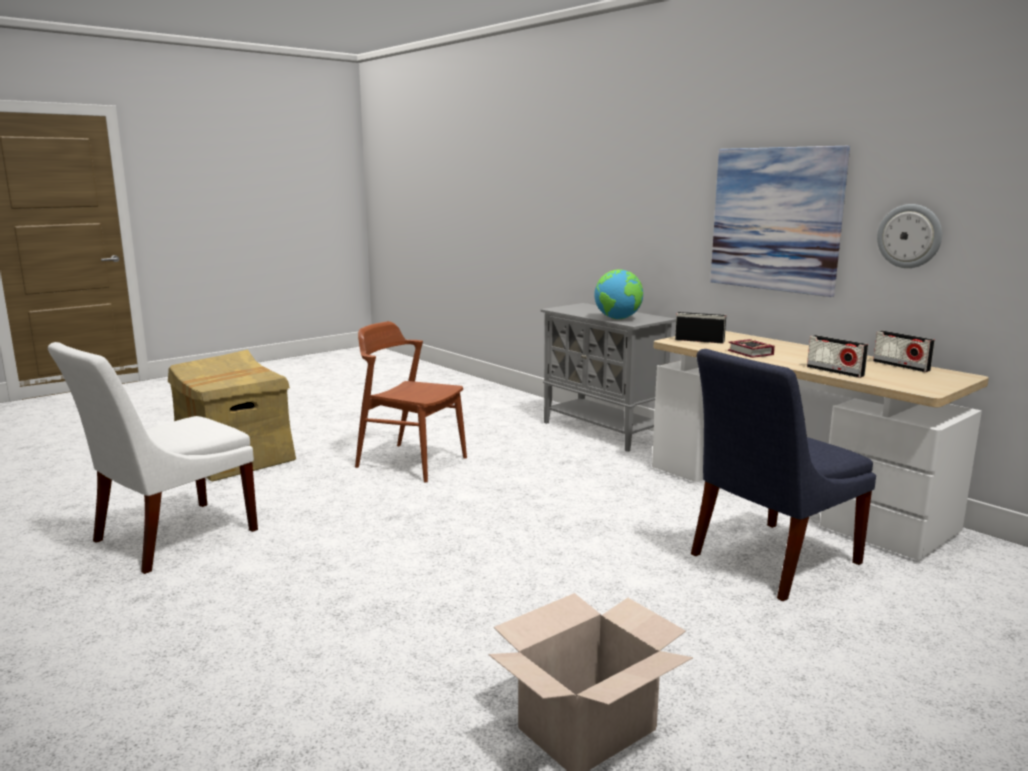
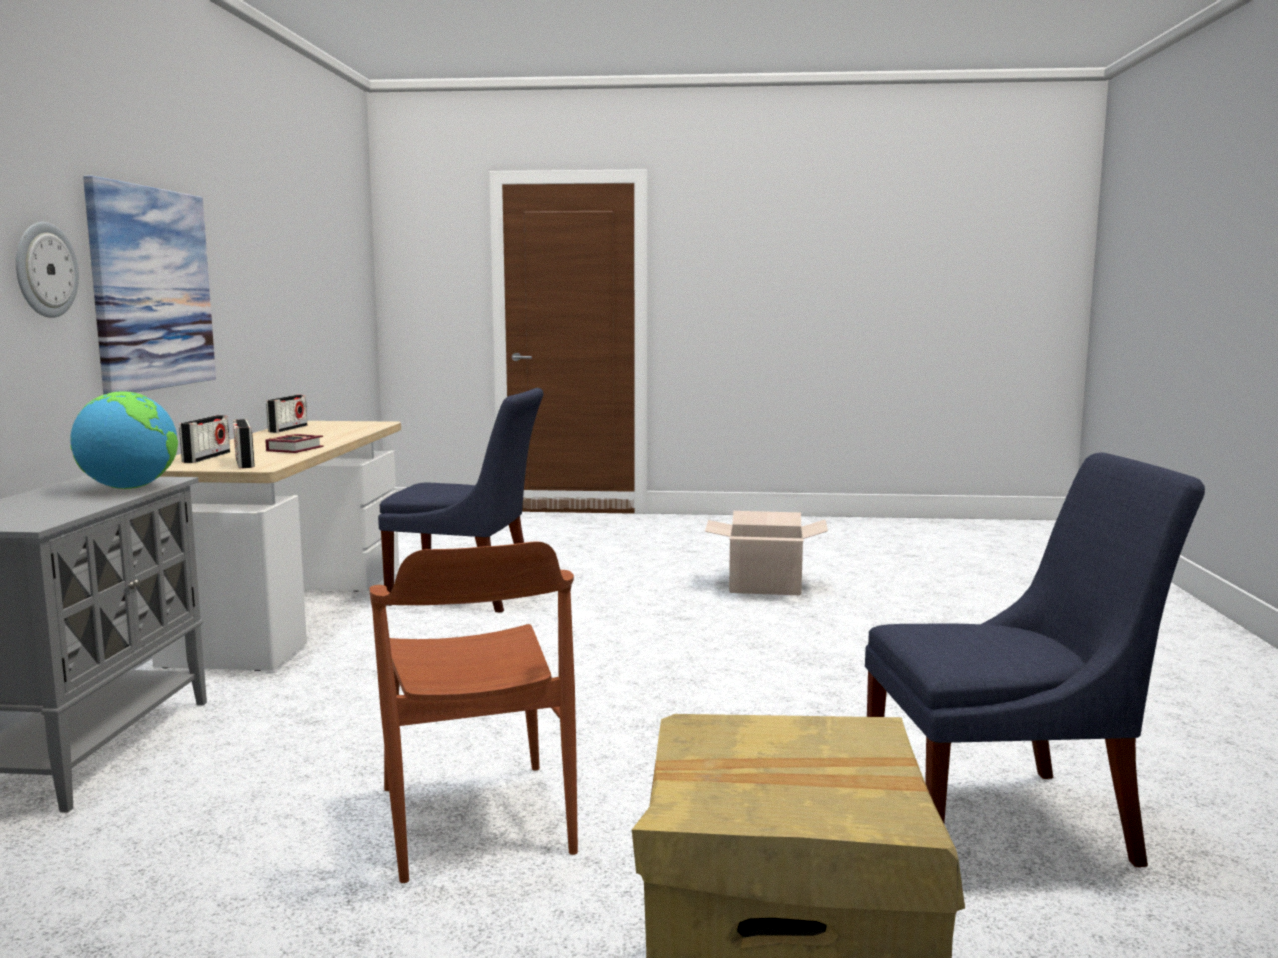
camera: 135 degrees left, 5 degrees down
(169, 537) = (1008, 821): white chair -> blue chair
(835, 371) = (347, 434): radio -> radio (206, 457)
(909, 236) = (240, 300): wall clock -> wall clock (44, 270)

